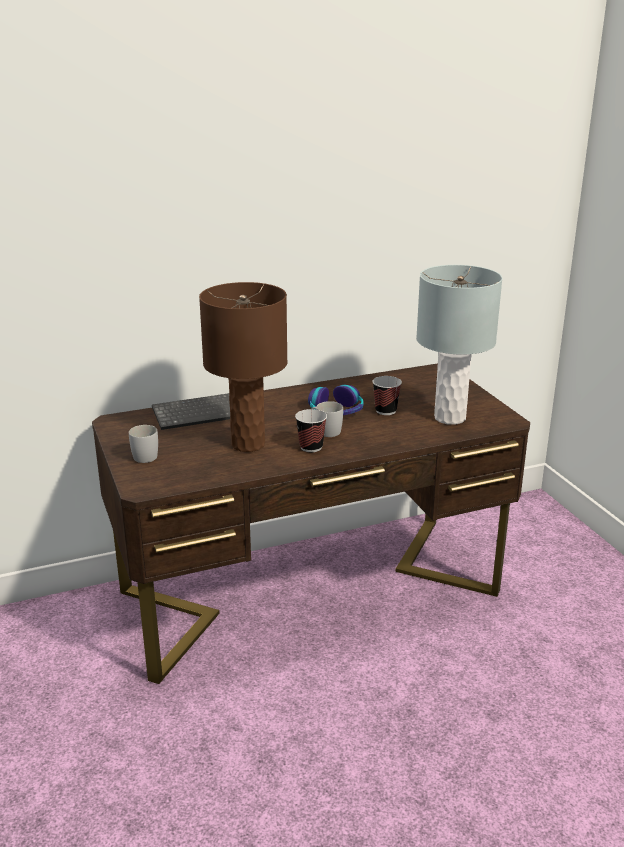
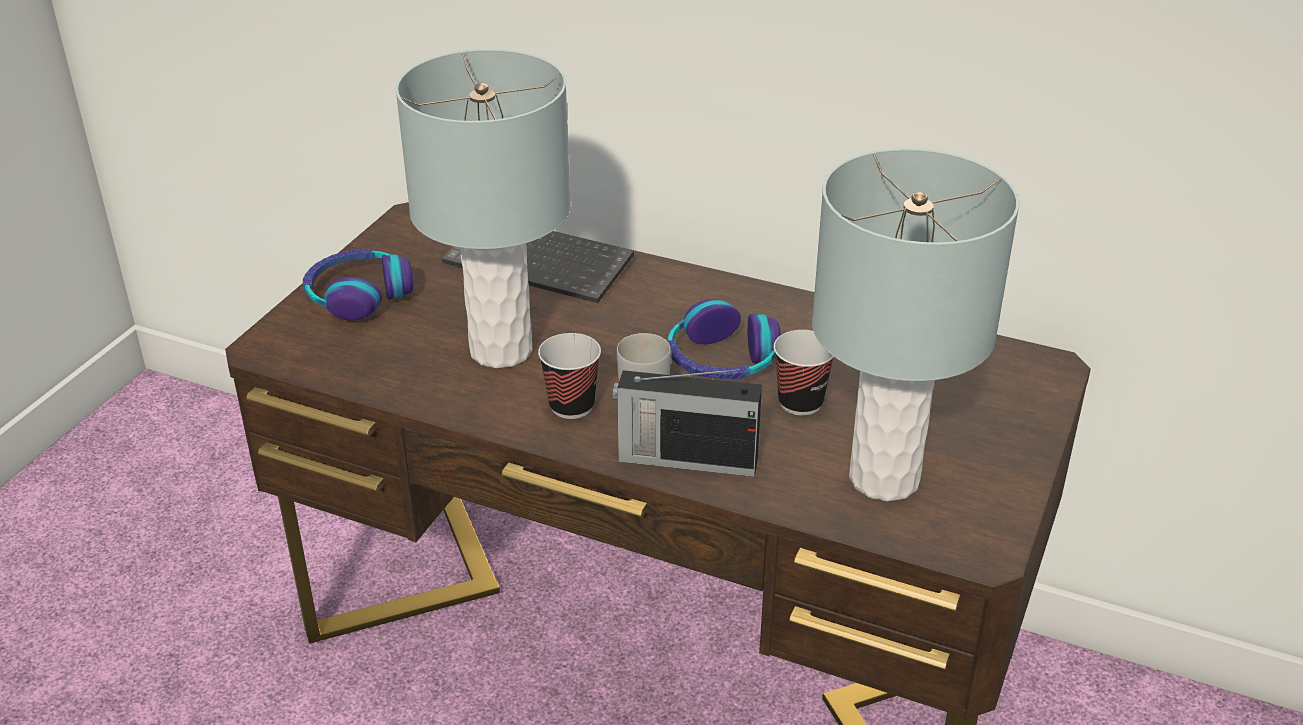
camera: 45 degrees right, 10 degrees up
(146, 455) = (359, 295): white mug -> headphones
(248, 444) = (500, 350): brown table lamp -> grey table lamp
(381, 442) = (685, 459): none -> radio

